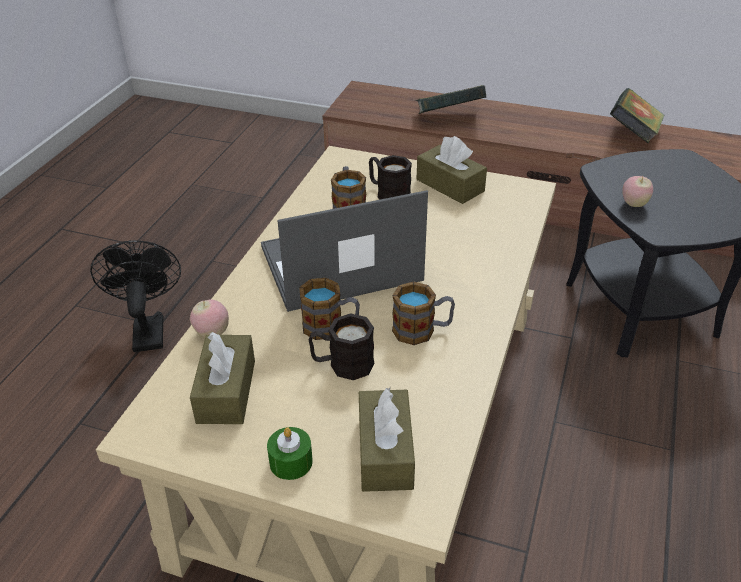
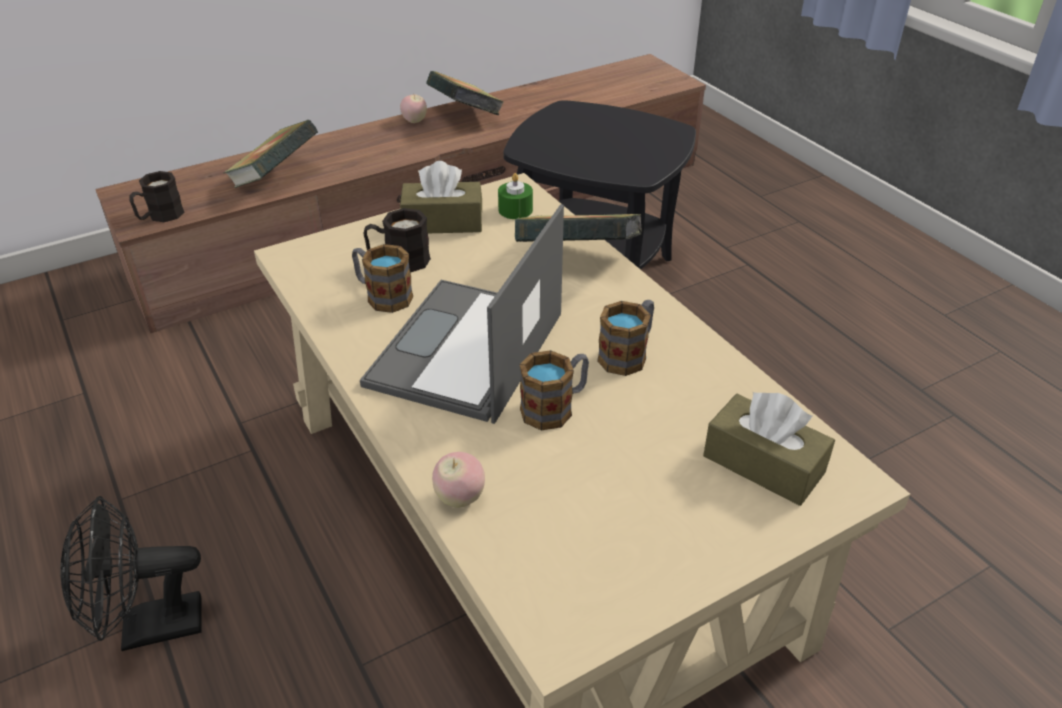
camera: 50 degrees left, 0 degrees up
(148, 329) = (148, 629): black fan -> black fan turned 45 degrees counterclockwise
(226, 391) = (566, 532): brown tissue box -> none
(291, 462) = (718, 535): green candle -> green candle (515, 210)
(342, 364) = (618, 428): black mug -> black mug (160, 216)
(493, 256) = (578, 259): none -> book
(634, 204) = (590, 162): apple -> apple (414, 121)

